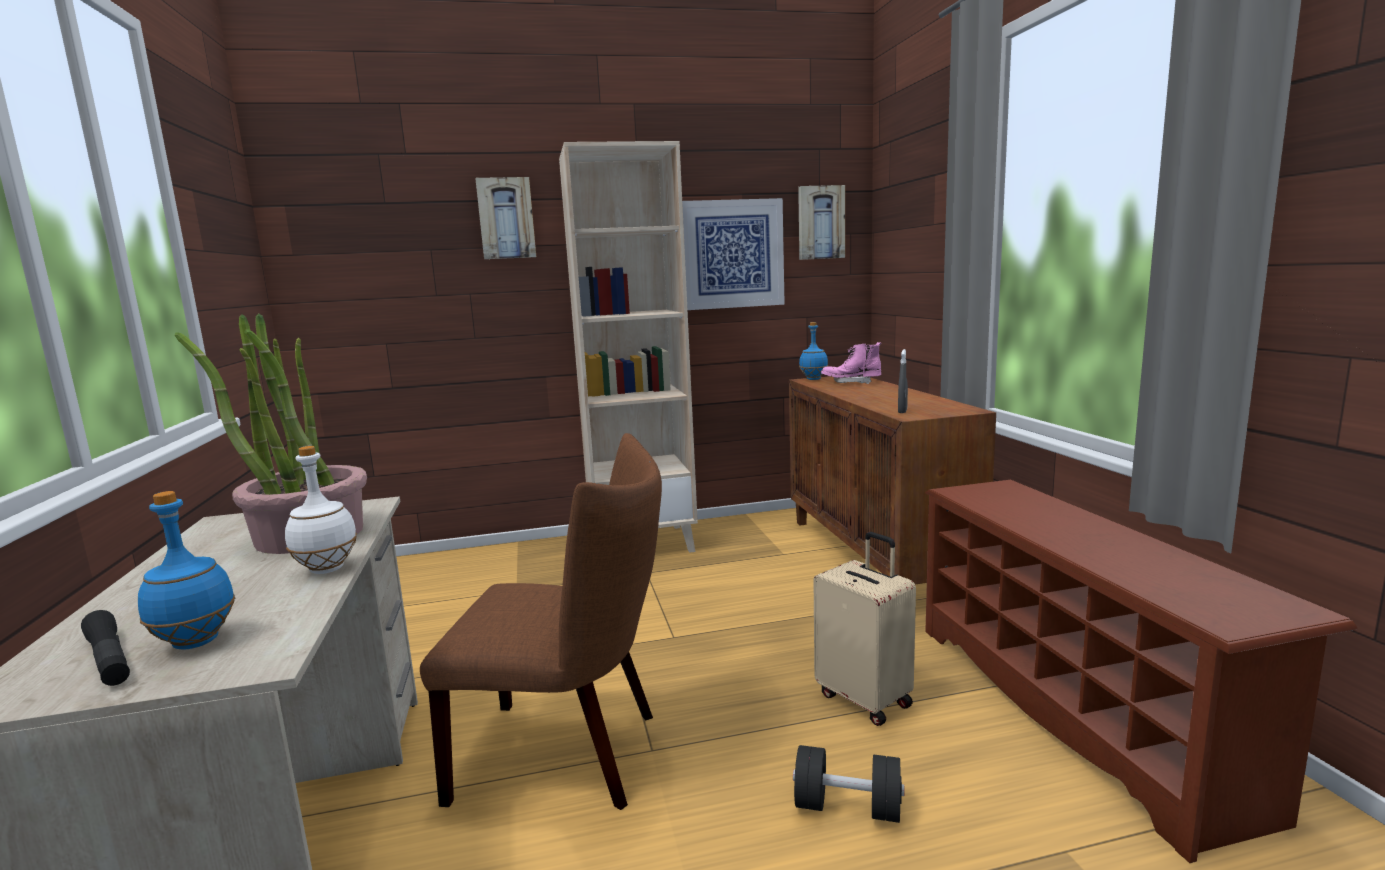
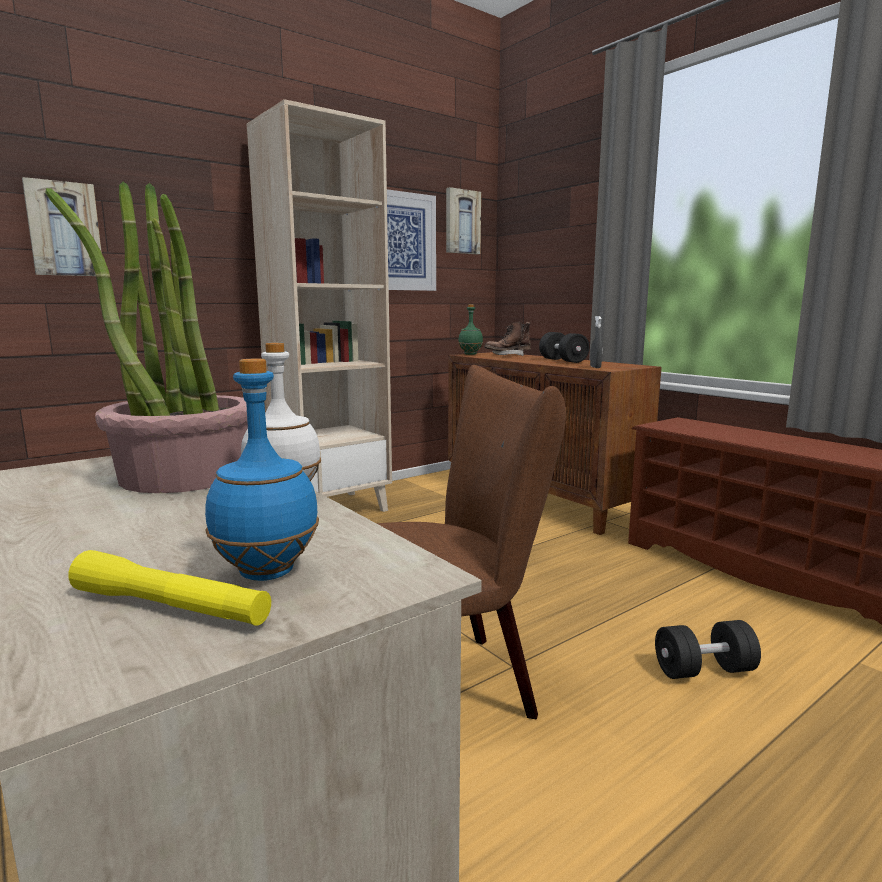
camera: 25 degrees left, 0 degrees up
(109, 659) = (170, 607): black flashlight -> yellow flashlight
(506, 218) = (188, 177): picture -> picture (64, 229)
(813, 379) = (470, 354): blue bottle -> green bottle
(851, 382) = (507, 355): pink boot -> brown boot
(865, 699) = (636, 594): beige suitcase -> none
(894, 395) = (563, 360): none -> black dumbbell

